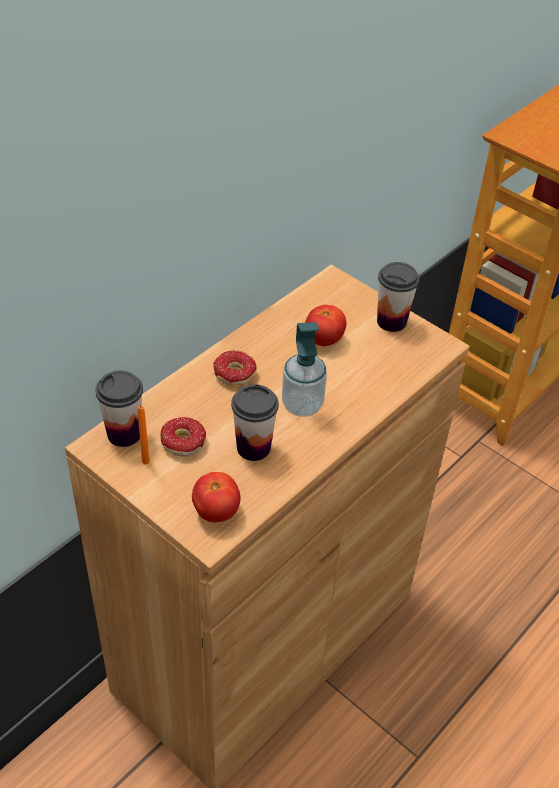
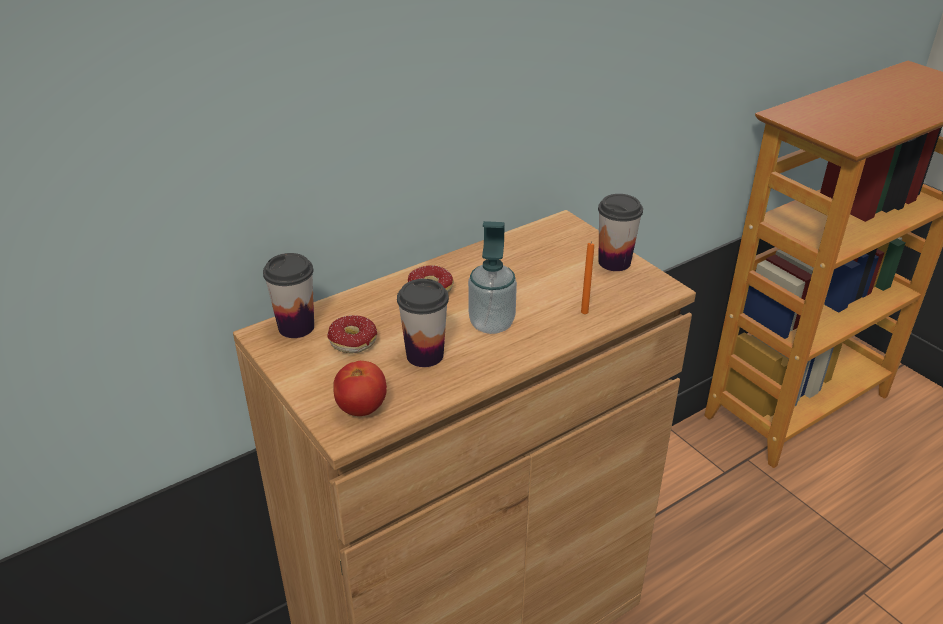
camera: 15 degrees right, 10 degrees down
(145, 461) = (307, 353): orange candle -> orange candle (584, 312)
(323, 340) = (535, 270): tomato -> none

